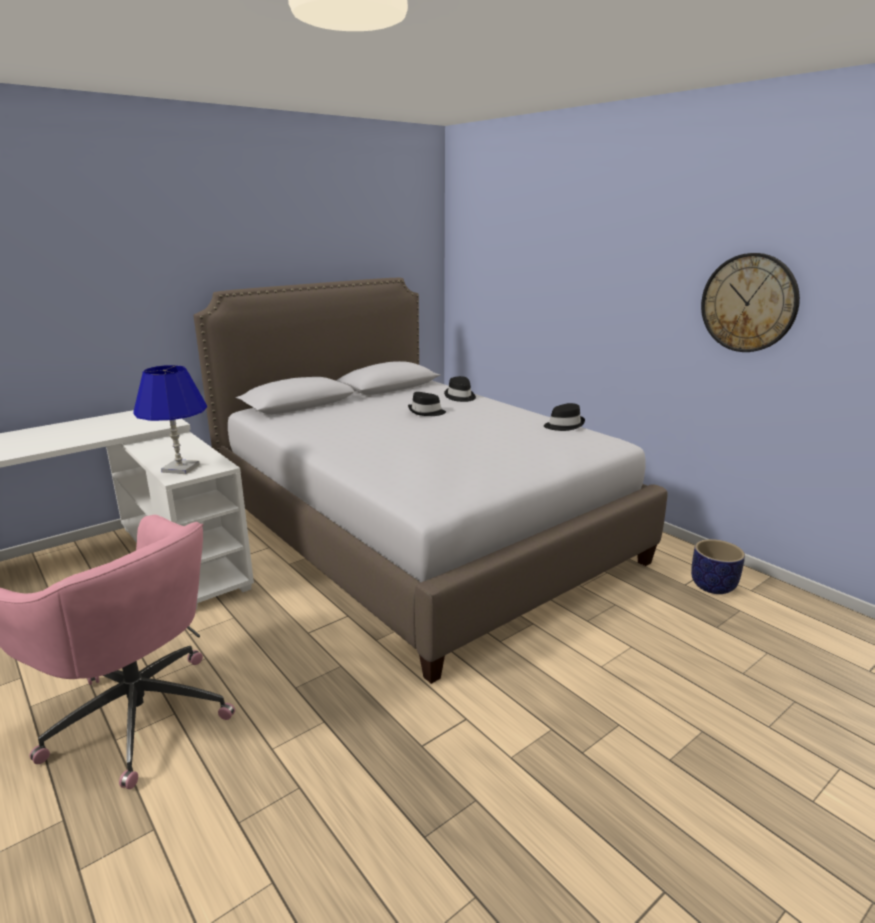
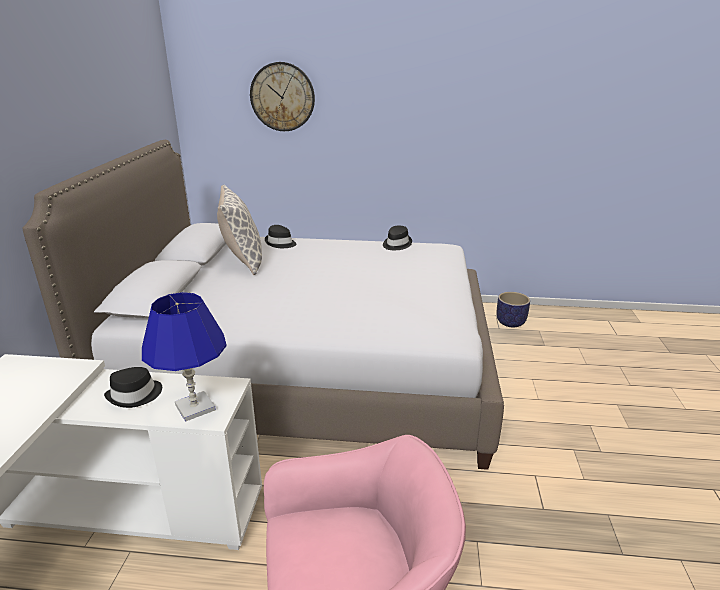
camera: 45 degrees left, 5 degrees up
(402, 400) = (243, 261): none -> pillow
(426, 412) = (286, 265): black hat -> black hat (135, 395)
(749, 303) = (495, 130): wall clock -> wall clock (282, 97)

